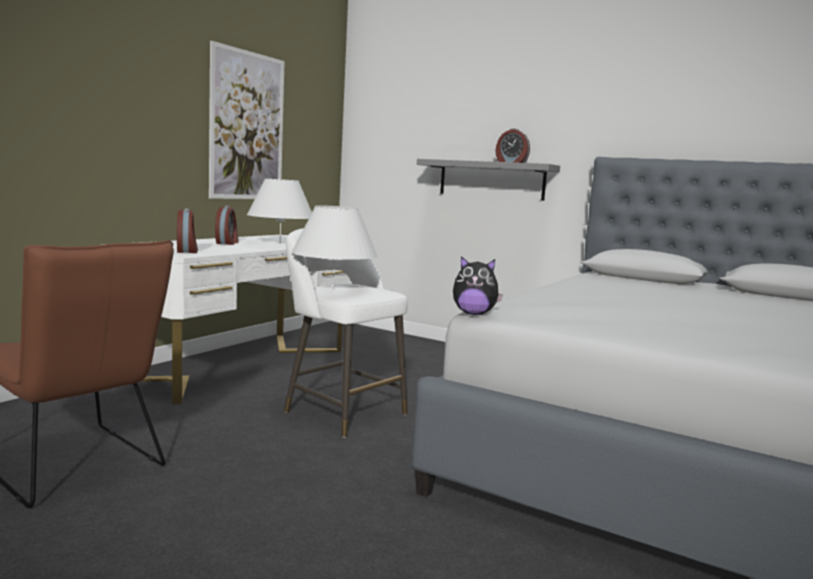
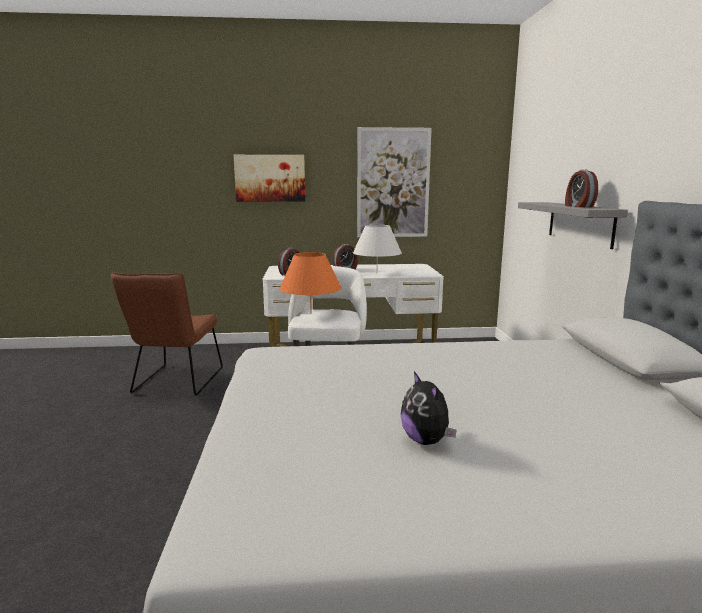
camera: 55 degrees right, 5 degrees up
(93, 95) = (270, 178): none -> picture
(333, 289) = (311, 313): white table lamp -> orange table lamp
(474, 314) = (254, 350): plush toy -> plush toy (426, 440)

